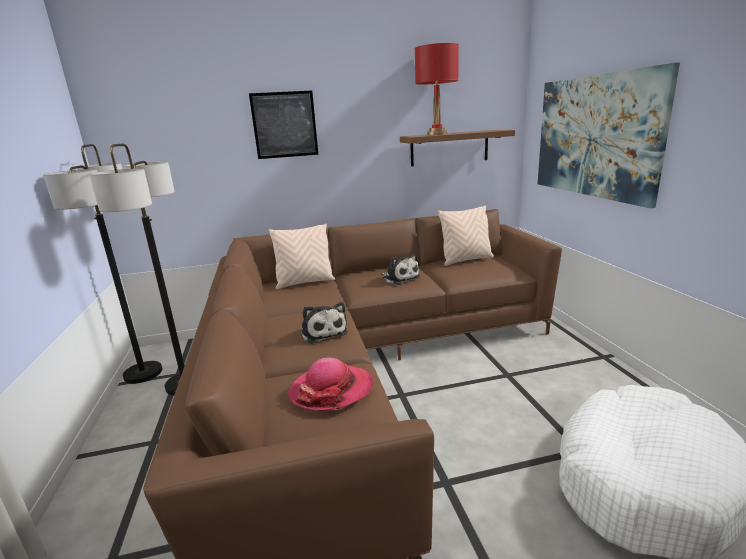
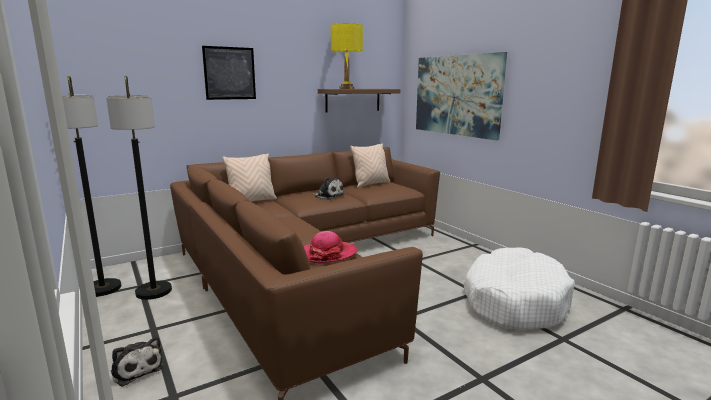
camera: 20 degrees left, 5 degrees down
(323, 332) = (294, 227): plush toy -> plush toy (136, 369)
(437, 134) = (346, 88): red table lamp -> yellow table lamp

